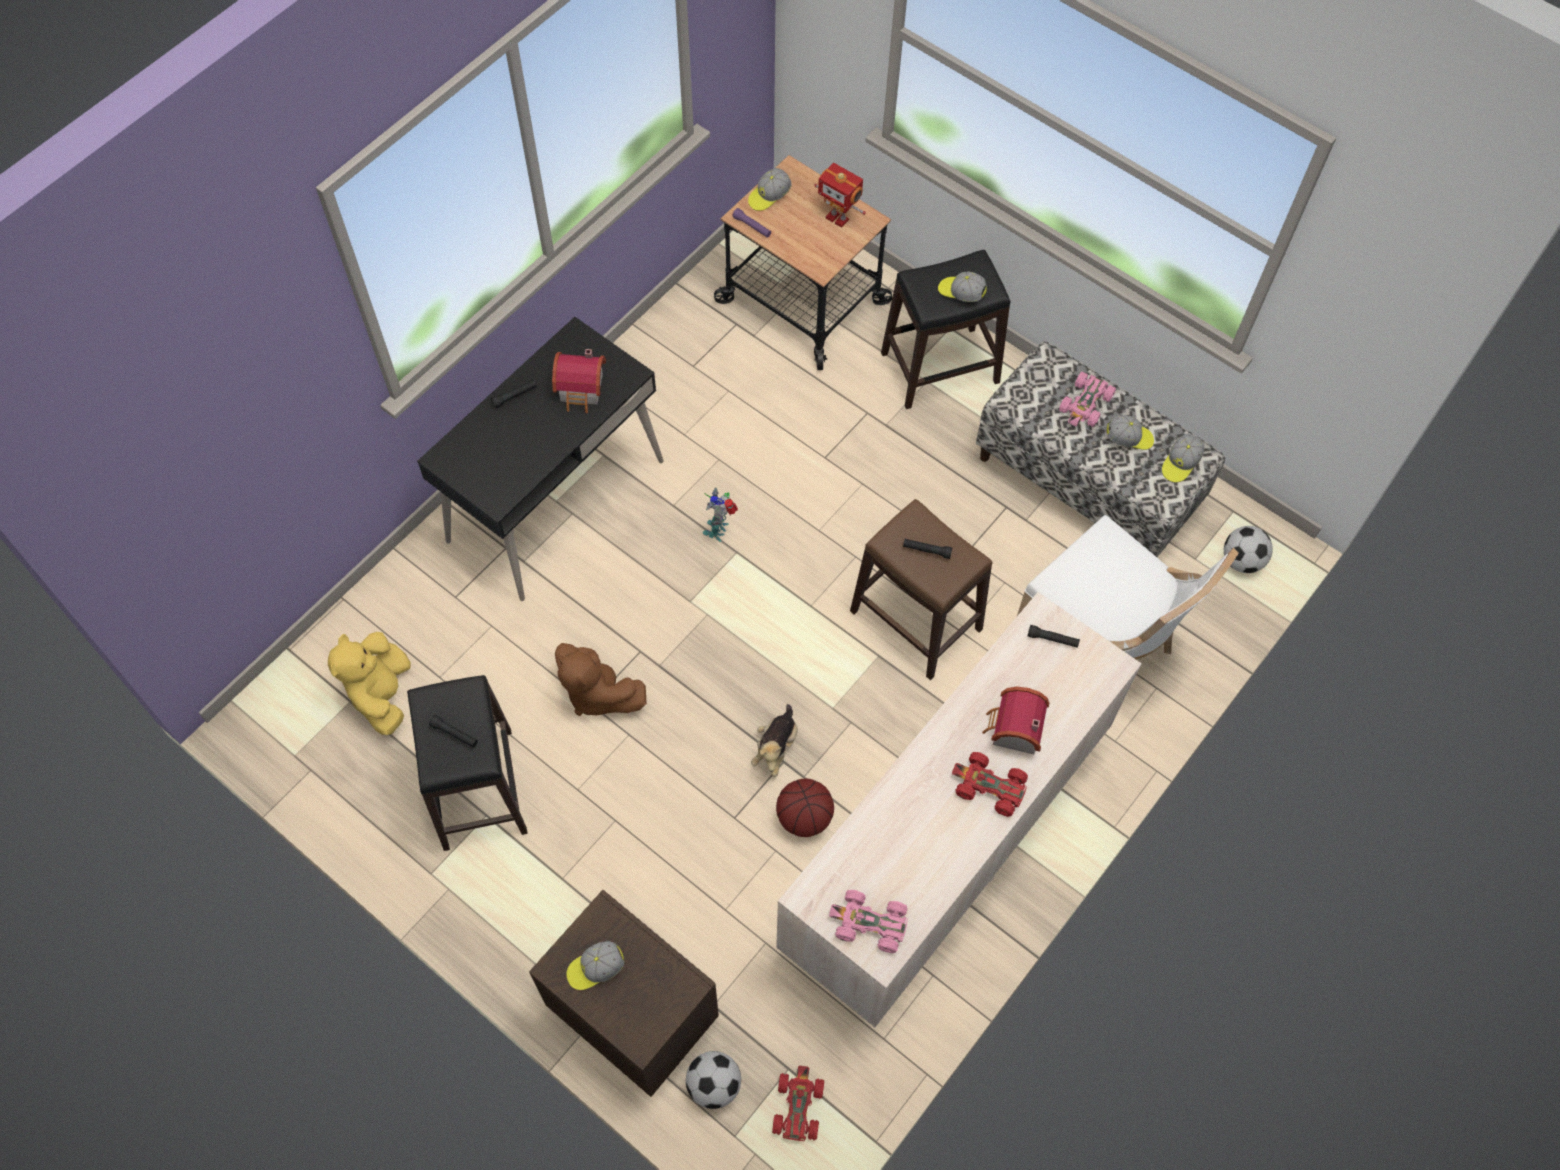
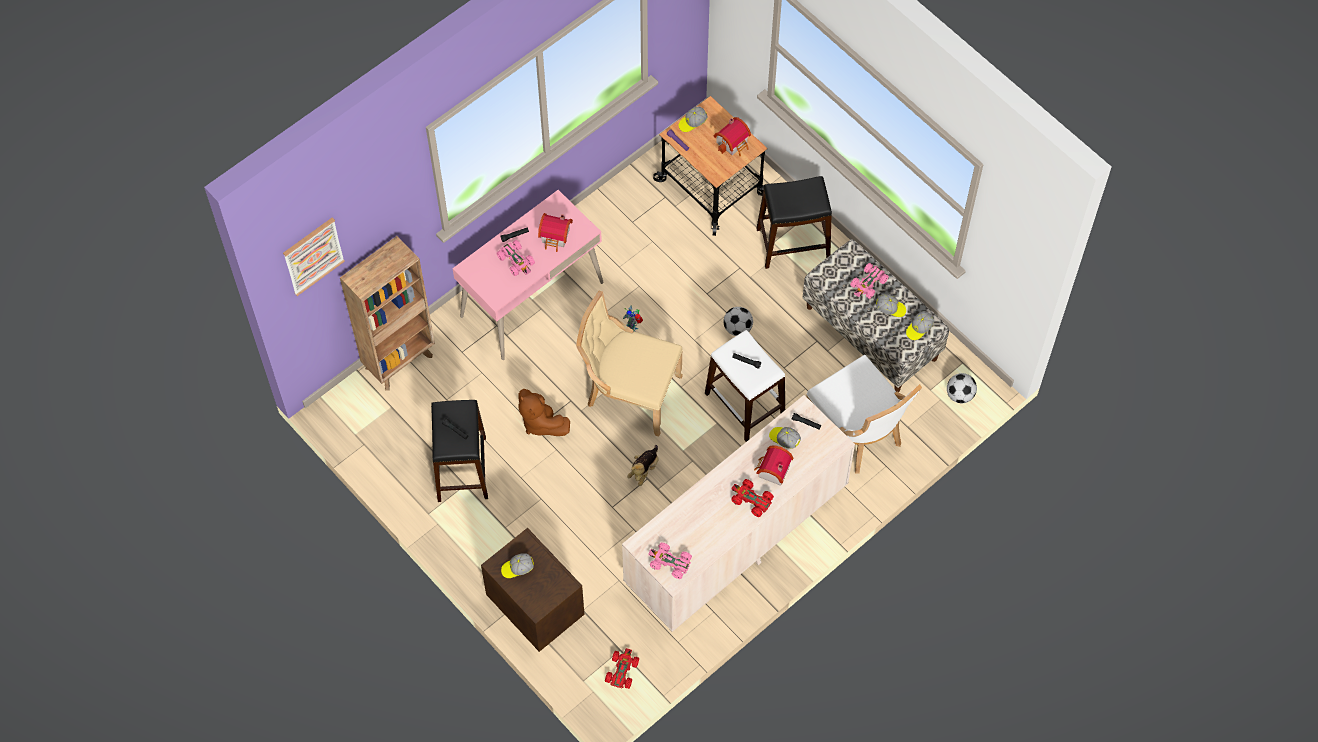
camera: 10 degrees right, 0 degrees up
(137, 455) = (313, 255): none -> picture
(357, 625) = (400, 361): none -> brown bookcase
(382, 694) = (411, 405): yellow plush toy -> none
(522, 435) = (516, 261): none -> pink toy car
(555, 501) = (531, 299): black desk -> pink desk
(714, 1085) = (576, 652): football -> football (738, 328)
(732, 626) = (629, 393): none -> beige chair
(804, 817) = (654, 513): basketball -> none
(838, 218) = (733, 143): toy robot -> toy house
(915, 621) = (744, 405): brown stool -> white stool
(961, 293) = (801, 203): cap -> cap (784, 439)

